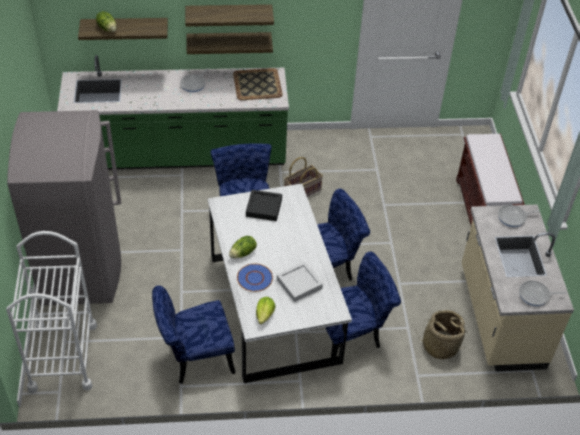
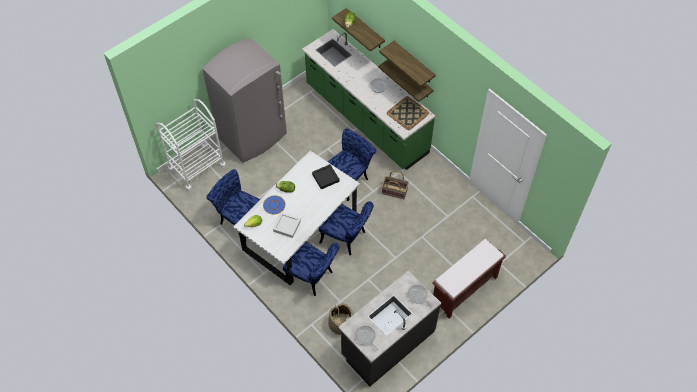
camera: 55 degrees right, 10 degrees up
(499, 317) = (387, 343): beige counter -> black counter

